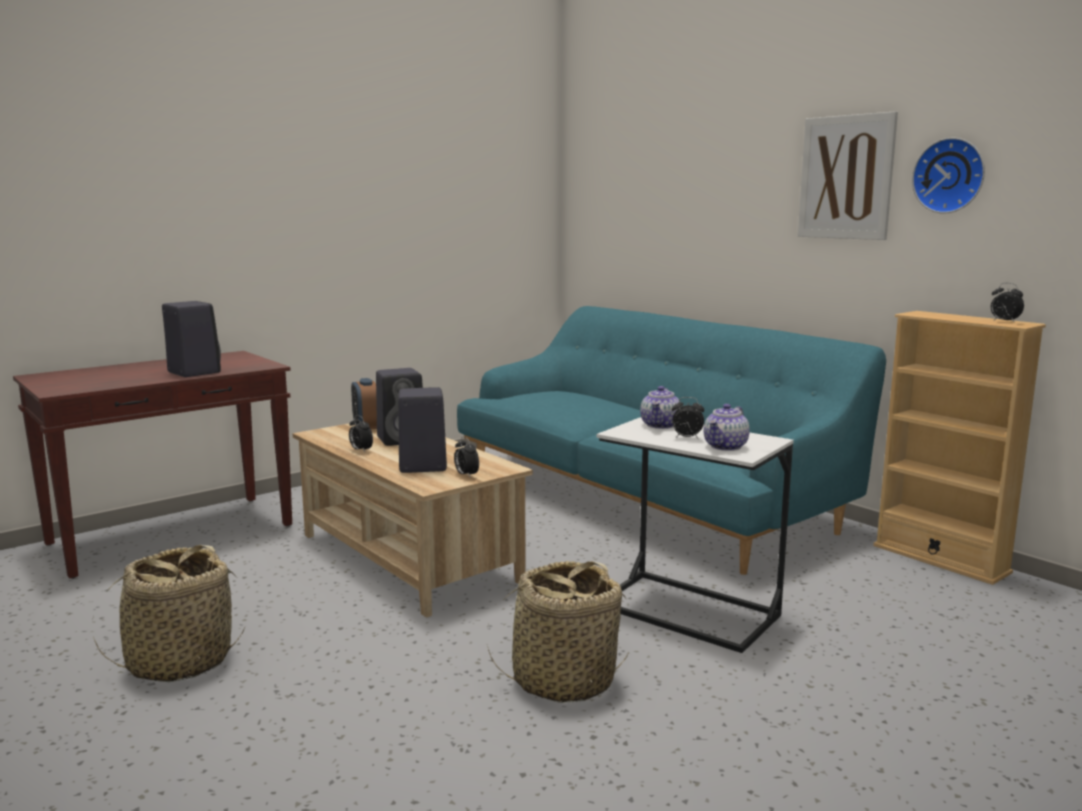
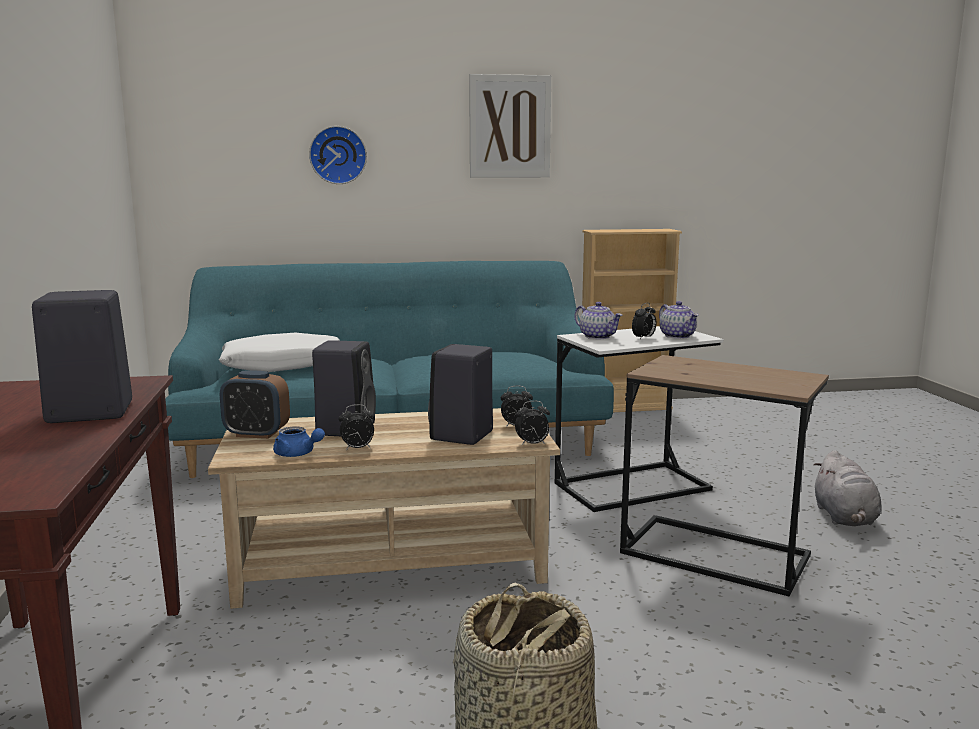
camera: 60 degrees left, 0 degrees up
(335, 442) = (297, 454): none -> blue teapot
(555, 397) = (284, 366): none -> white pillow
(563, 680) = (714, 554): basket -> brown side table
(775, 751) = (845, 518): none -> grey plush toy
(950, 175) = (594, 127): wall clock -> wall clock (338, 155)
(1004, 321) = (656, 229): alarm clock -> alarm clock (532, 444)

